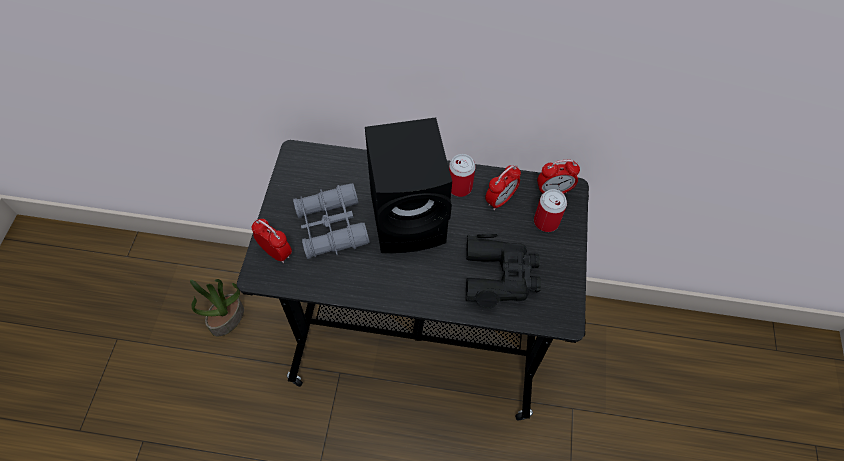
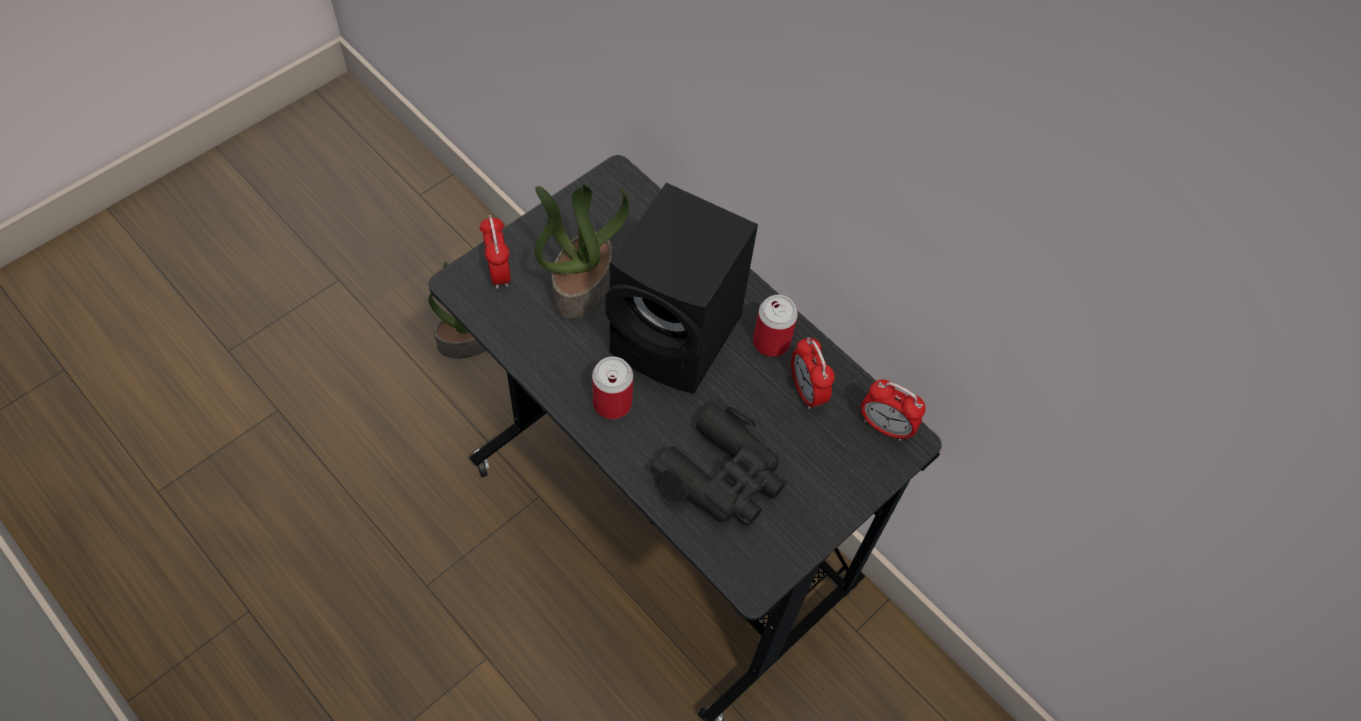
camera: 35 degrees right, 0 degrees up
(331, 227) = (582, 285): grey binoculars -> potted plant
(500, 200) = (806, 391): alarm clock -> alarm clock turned 75 degrees clockwise
(546, 222) = (839, 456): can -> can (612, 403)

